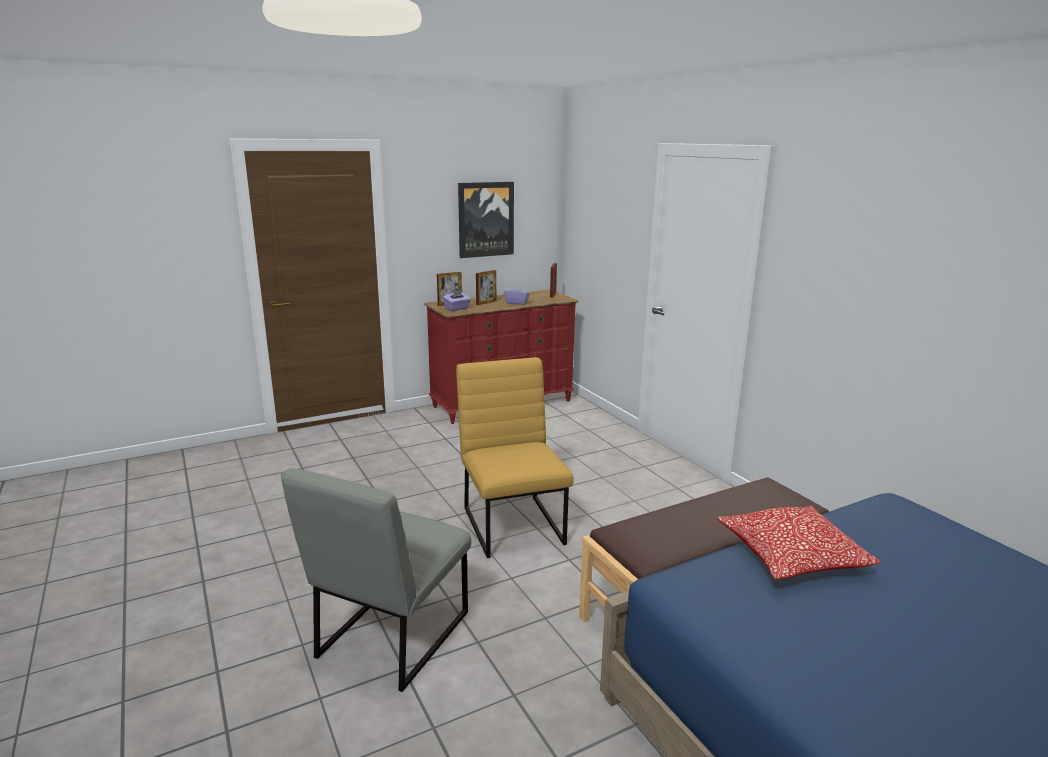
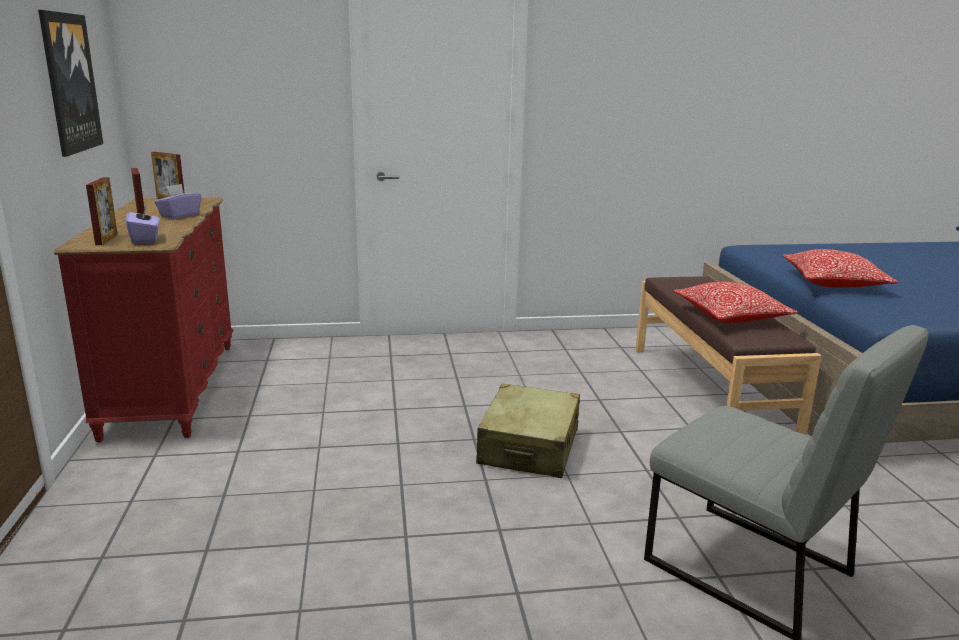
camera: 70 degrees left, 0 degrees up
(513, 523) = (529, 447): yellow chair -> beige suitcase
(683, 524) = (731, 316): none -> pillow

